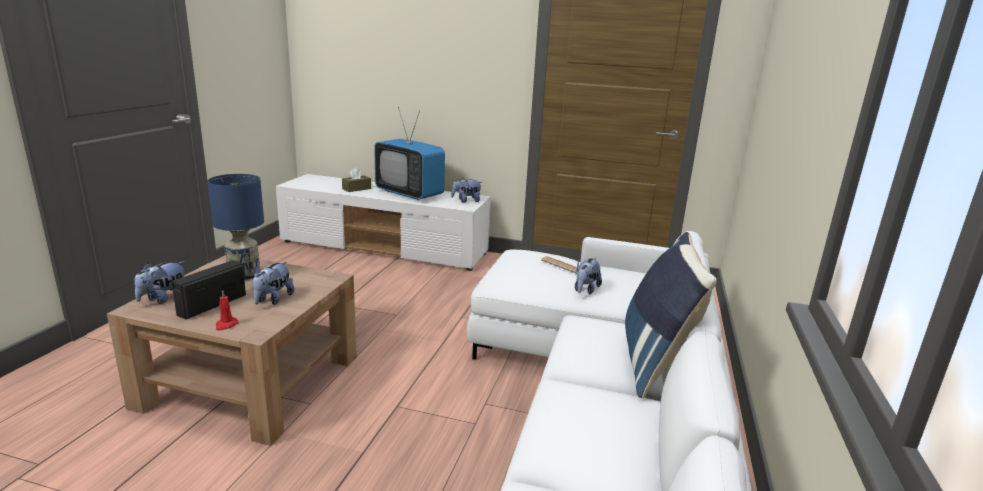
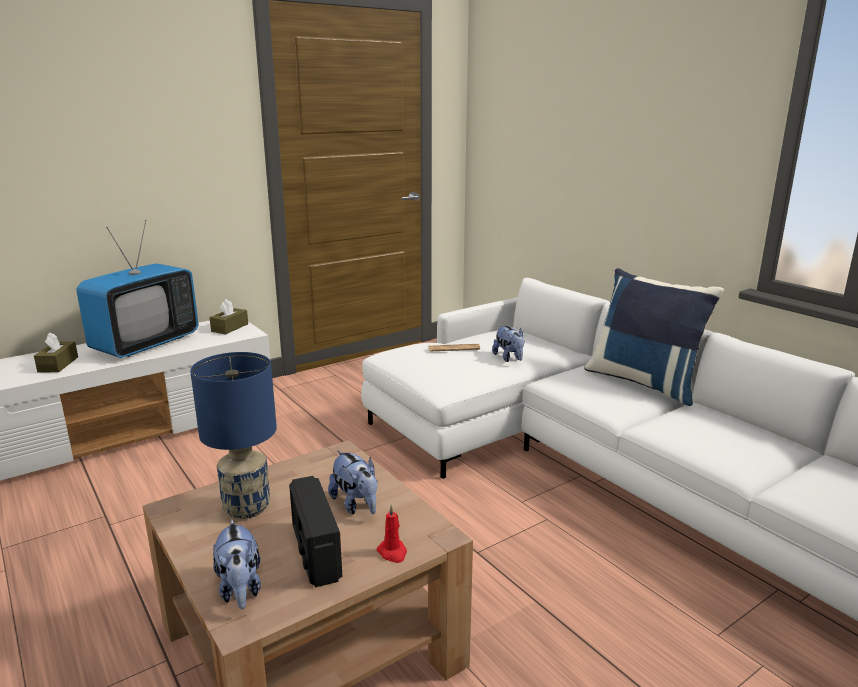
camera: 50 degrees left, 0 degrees up
(409, 194) = (146, 344): television -> television turned 45 degrees counterclockwise
(466, 201) = (230, 328): plush toy -> brown tissue box

